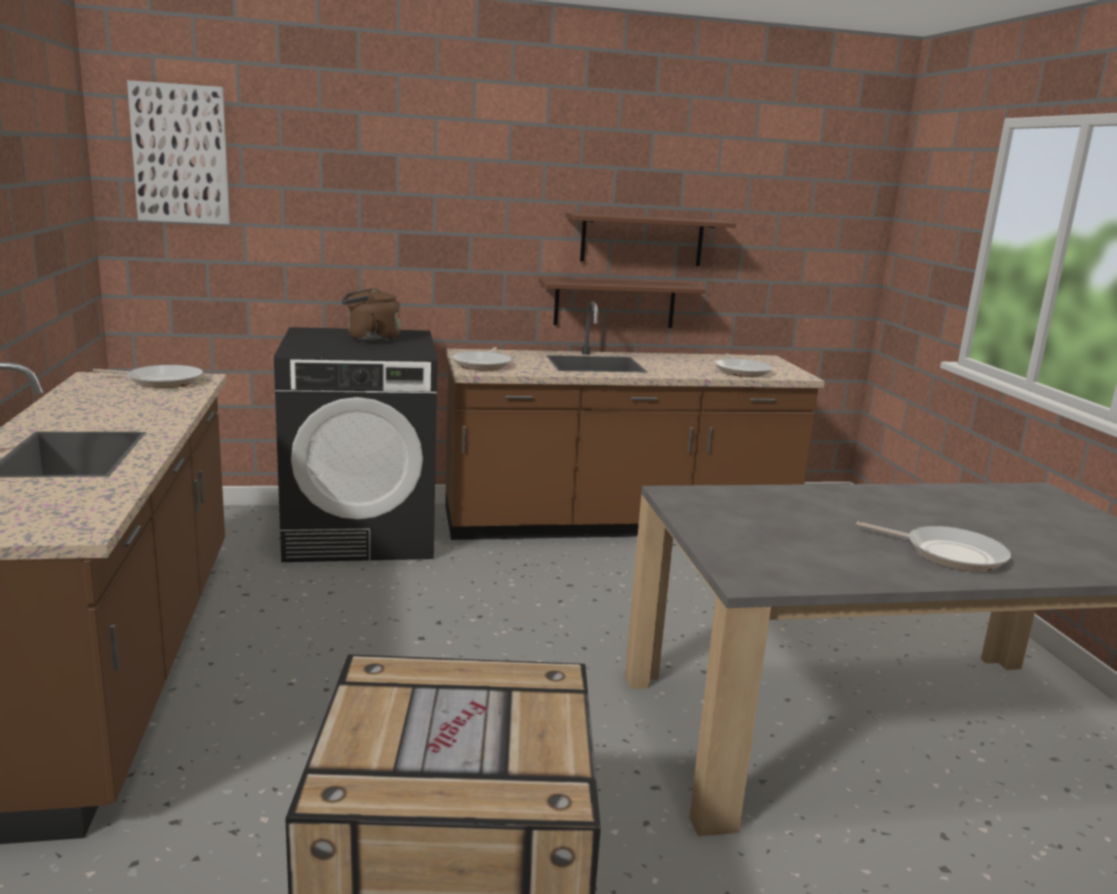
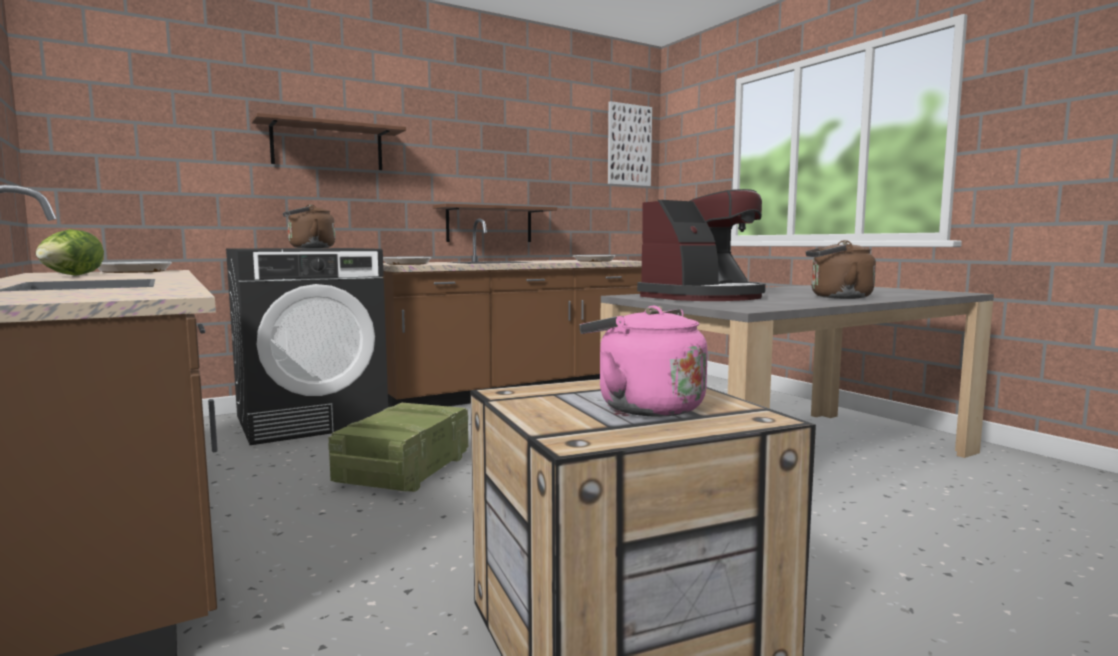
camera: 20 degrees left, 10 degrees down
(95, 400) = (71, 275): none -> lettuce
(180, 154) = (113, 94): picture -> picture (629, 145)
(406, 637) = (405, 469): none -> crate
(469, 739) = (644, 407): none -> pink kettle
(642, 240) = (504, 176): brown shelf -> brown shelf (327, 146)
(762, 518) = (703, 297): none -> coffee machine
(949, 554) = (837, 297): frying pan -> brown kettle

